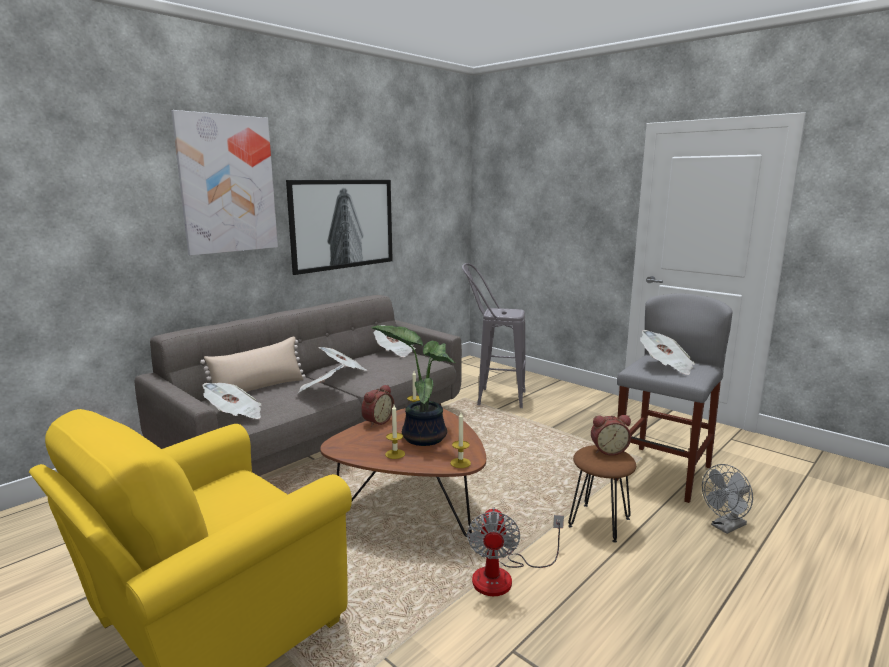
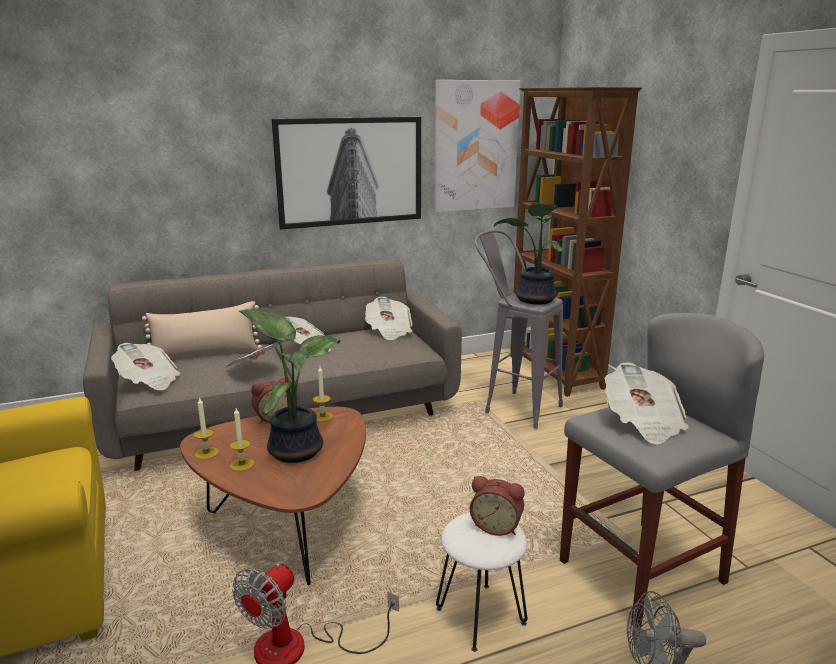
camera: 25 degrees right, 5 degrees up
(227, 184) = (199, 125): picture -> picture (475, 146)
(460, 463) = (293, 495): candle -> candle (206, 453)
(498, 372) = (554, 372): none -> brown bookcase
(506, 312) = (533, 300): none -> potted plant
(599, 522) = (481, 615): brown stool -> white stool

